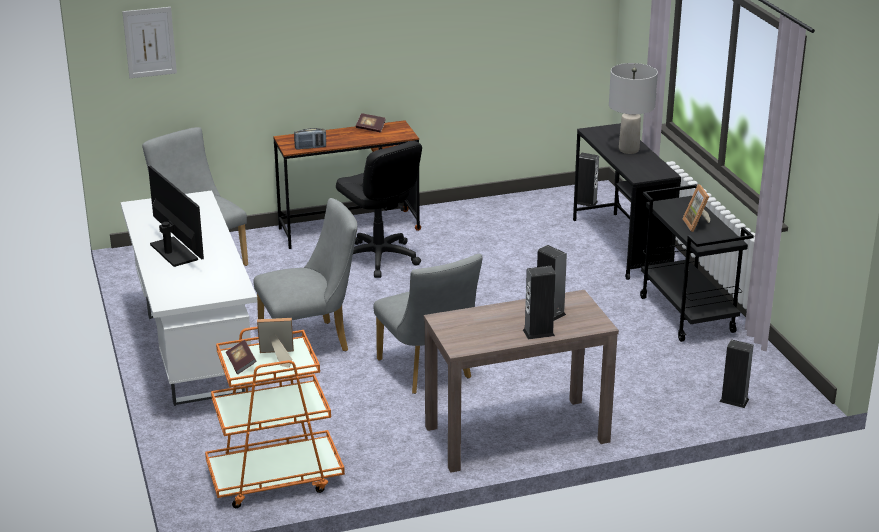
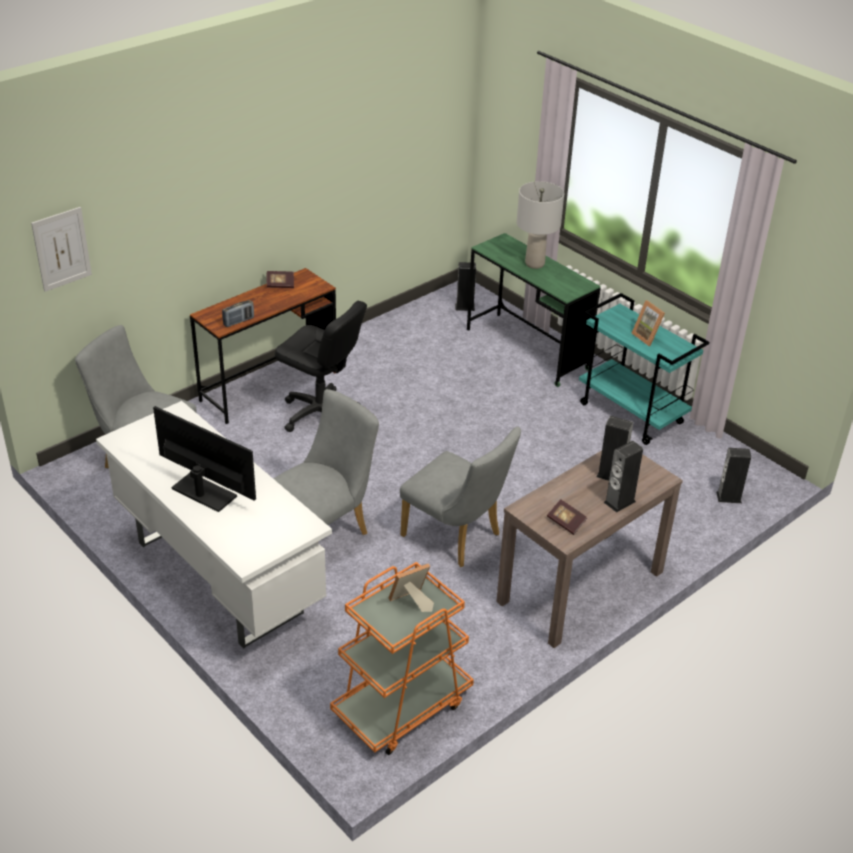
camera: 25 degrees left, 10 degrees up
(241, 364) = (382, 620): book -> book (566, 522)
(621, 245) = (527, 349): black desk -> green desk
(688, 315) = (632, 413): black cart -> turquoise cart

